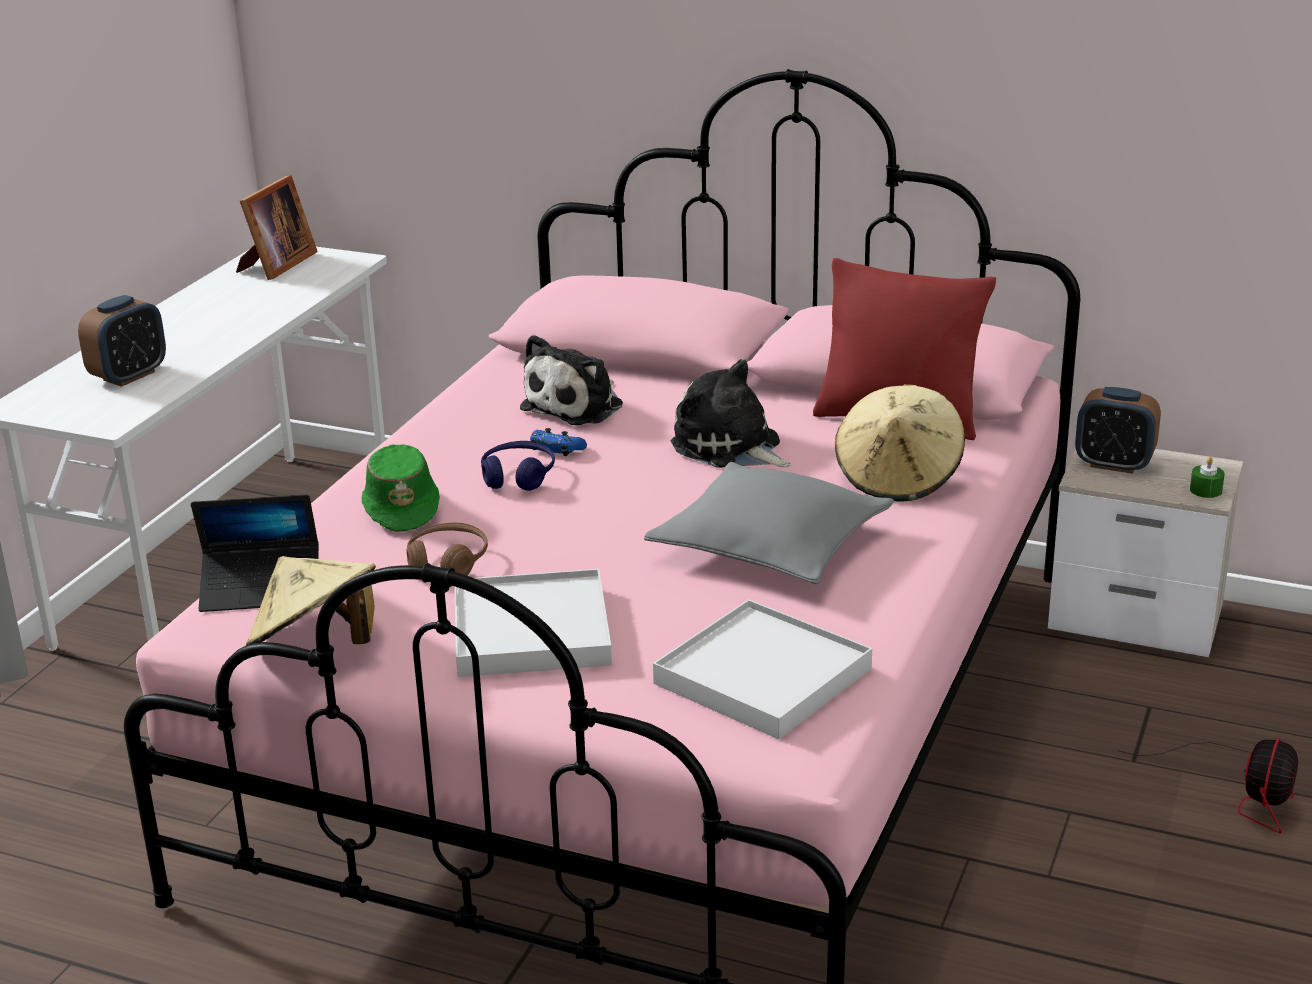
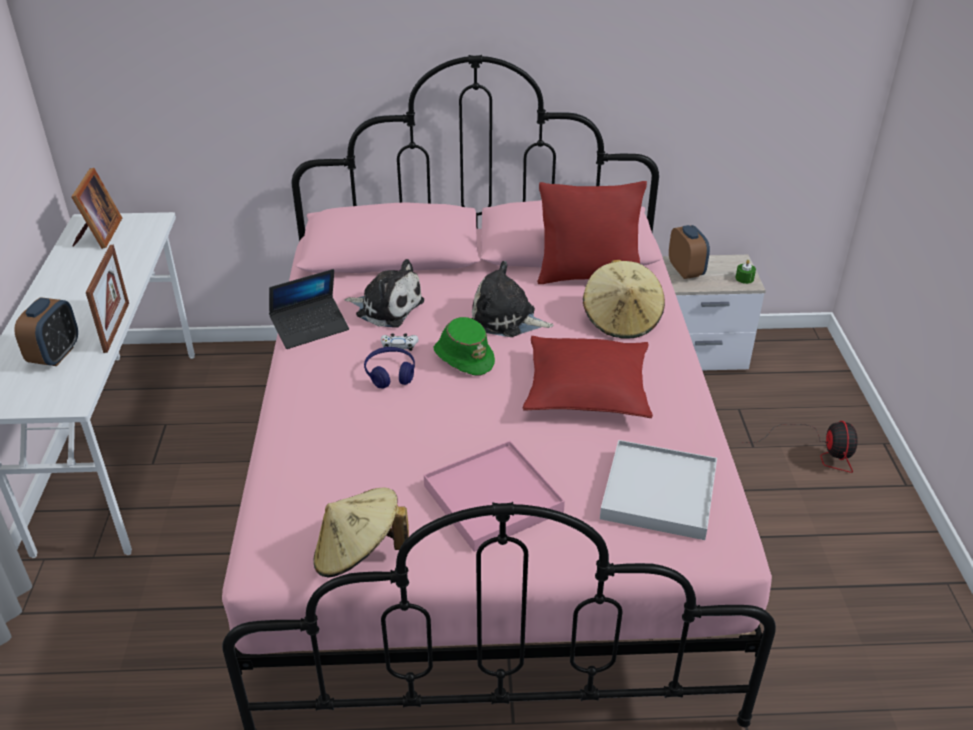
camera: 25 degrees left, 10 degrees up
(218, 361) = (116, 327): none -> picture frame
(261, 589) = (283, 516): laptop -> laptop (310, 328)
(402, 508) = (331, 419): green hat -> green hat (463, 357)
(447, 562) = (396, 457): brown headphones -> none
(531, 631) = (492, 499): white tray -> pink tray
(557, 449) = (399, 345): blue game controller -> white game controller
(577, 406) = (386, 307): plush toy -> plush toy turned 75 degrees counterclockwise
(770, 545) = (587, 389): grey pillow -> red pillow
(1114, 464) = (686, 271): alarm clock -> alarm clock turned 105 degrees counterclockwise

